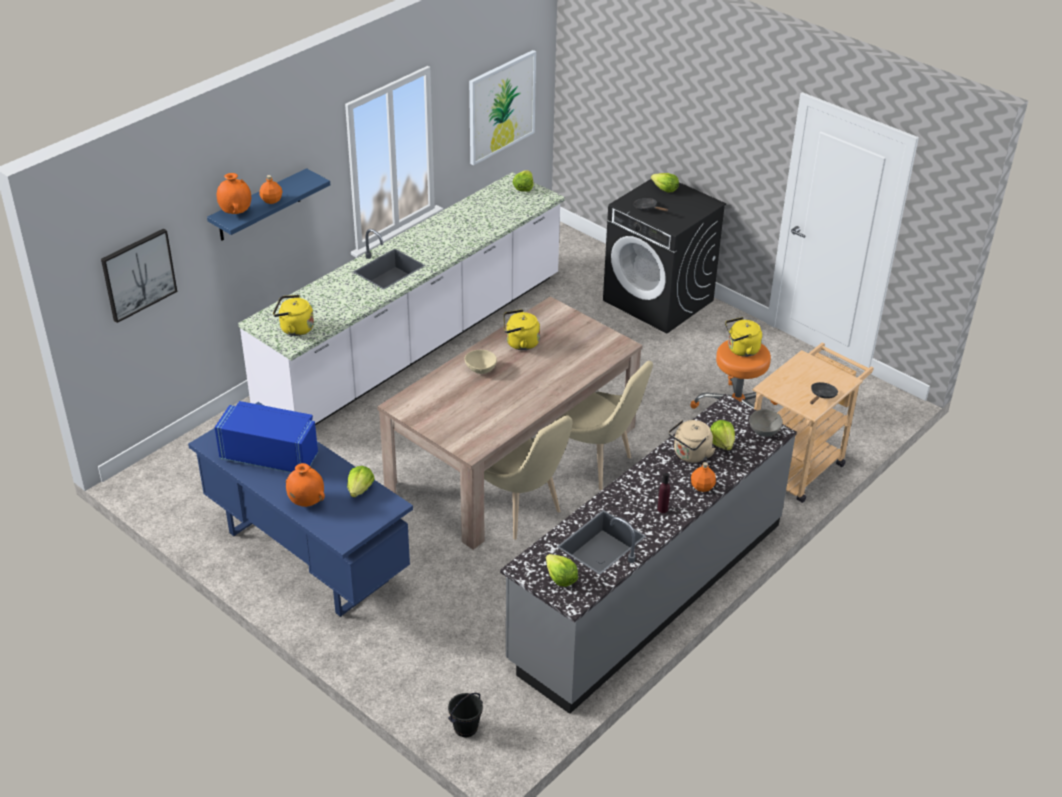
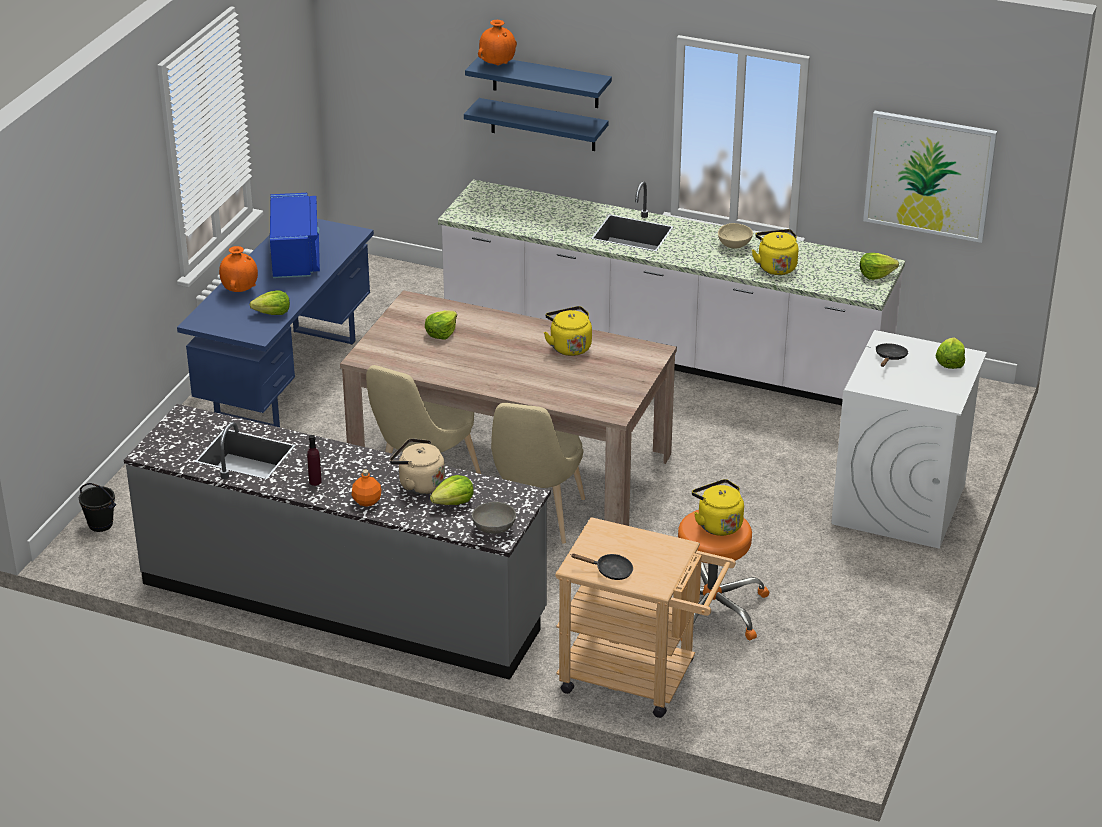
camera: 70 degrees right, 5 degrees down
(138, 274) = (396, 65): picture -> none
(262, 243) = (543, 125): none -> blue shelf
(271, 200) = (534, 74): orange bottle -> none
(294, 328) = (484, 209): yellow kettle -> yellow kettle (775, 266)
(481, 370) = (503, 333): beige bowl -> beige bowl (734, 245)
(560, 578) = (178, 440): lettuce -> lettuce (441, 333)
(659, 300) = (899, 504): black washing machine -> white washing machine

